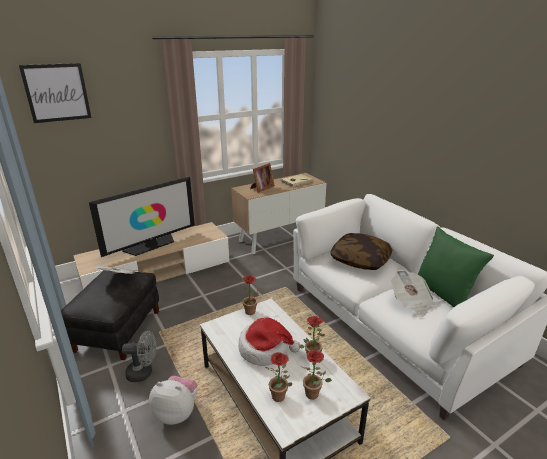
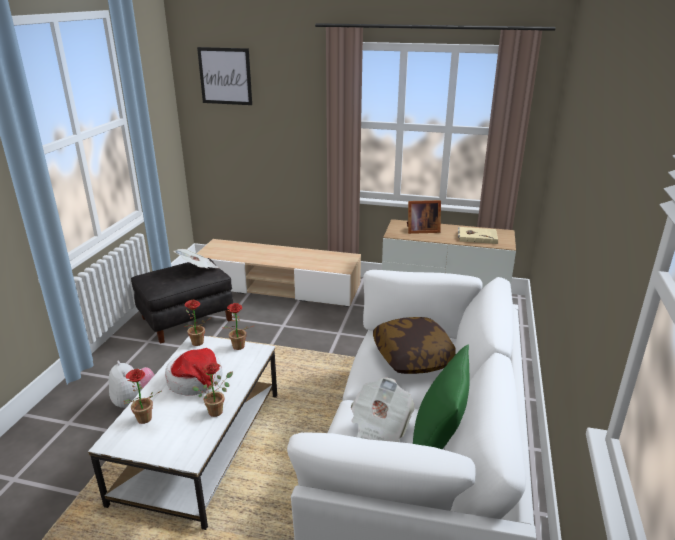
camera: 45 degrees right, 0 degrees up
(144, 373) = (157, 360): grey fan -> none
(151, 245) = (275, 254): television -> none
(314, 395) = (166, 437): potted plant -> potted plant (198, 344)

